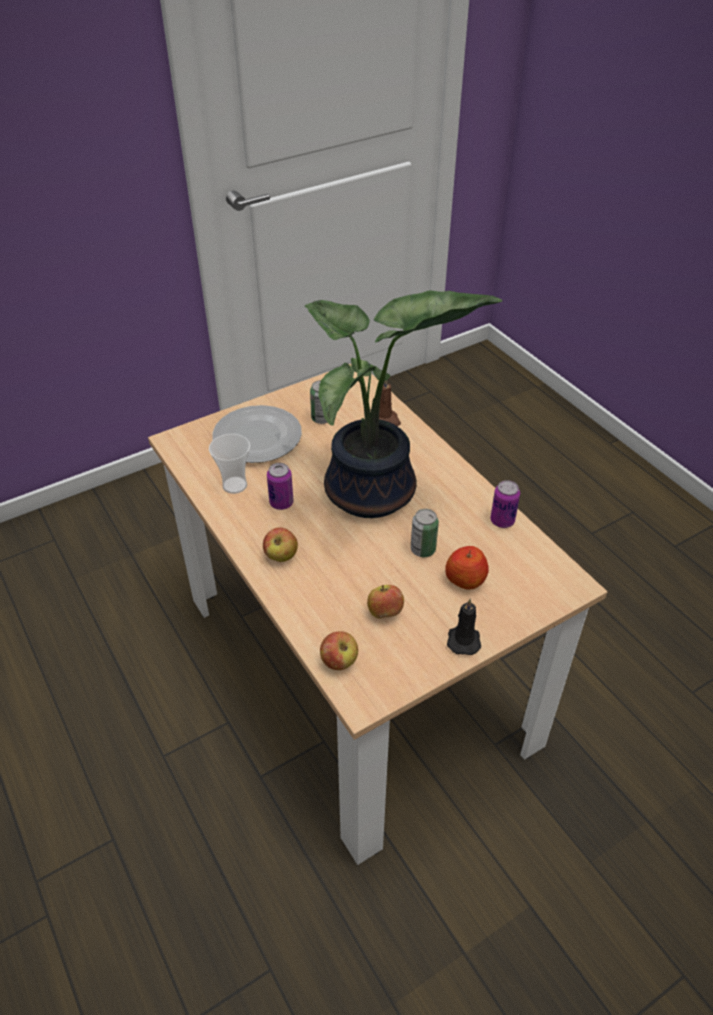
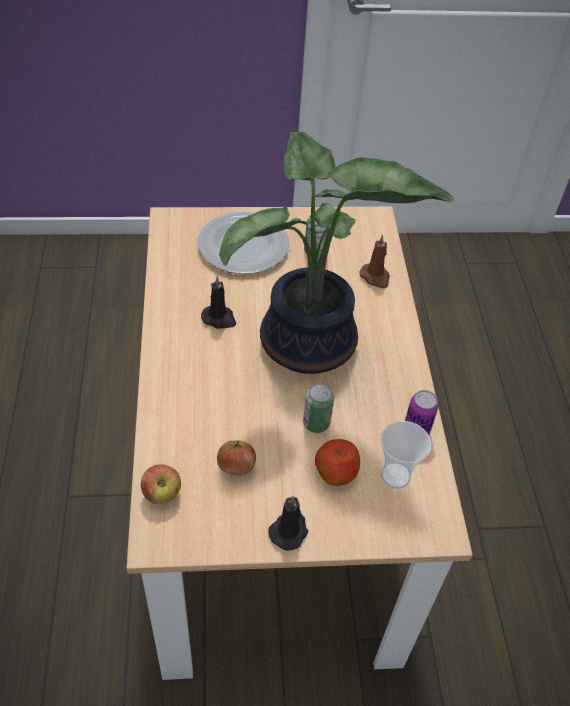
camera: 25 degrees right, 5 degrees up
(234, 485) = (191, 284): cup -> cup (395, 476)
(281, 503) = (219, 318): can -> black candle
(281, 556) = (183, 369): apple -> none

